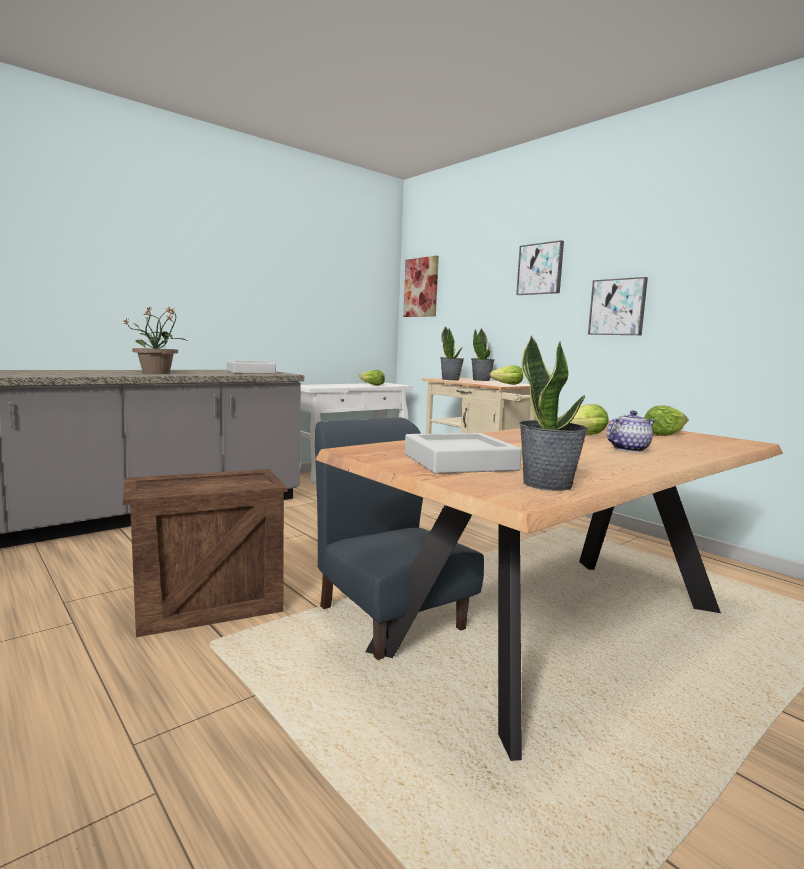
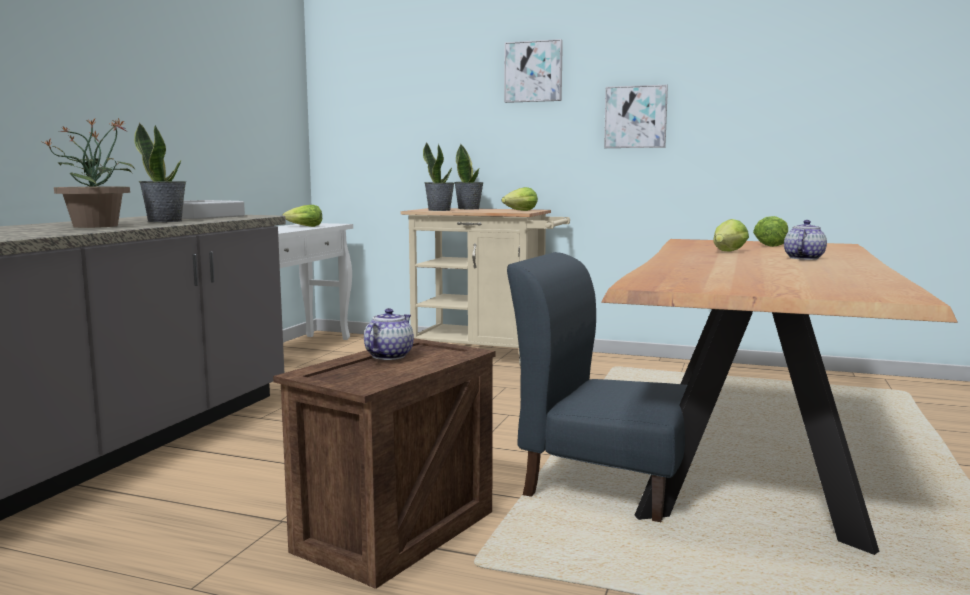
camera: 30 degrees left, 0 degrees up
(217, 478) = (389, 356): none -> teapot
(421, 287) = (348, 90): picture -> none
(459, 462) = (756, 282): grey tray -> none
(548, 484) = (877, 287): potted plant -> potted plant (165, 221)

